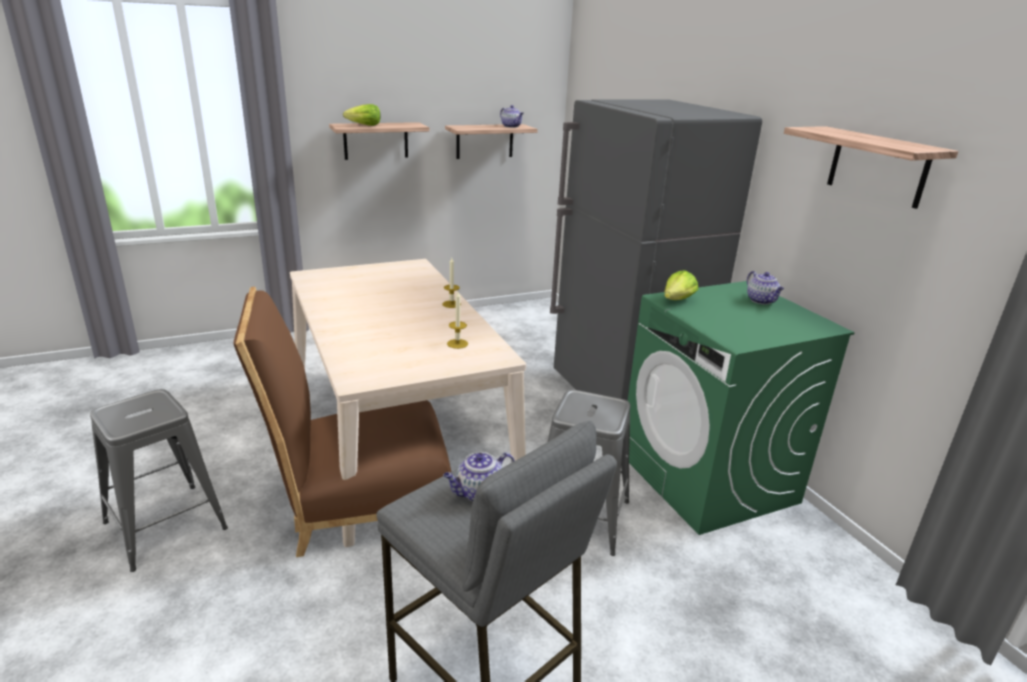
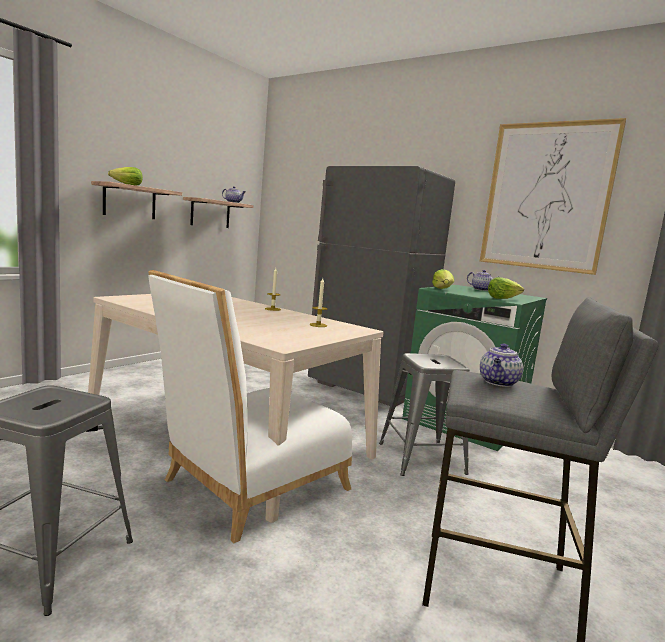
camera: 30 degrees left, 15 degrees down
(360, 503) = (248, 488): brown chair -> white chair
(736, 334) = (502, 298): none -> lettuce
(877, 167) = (546, 197): shelf -> picture

